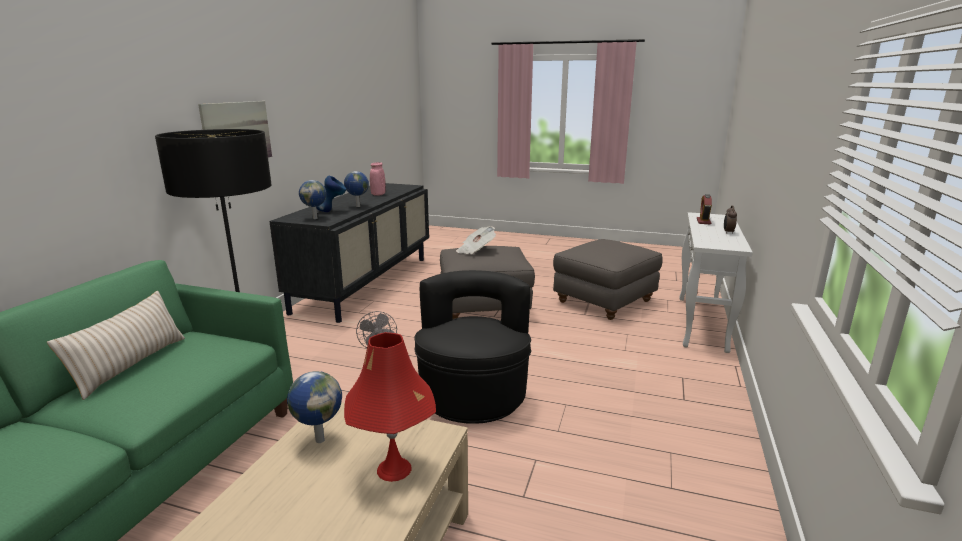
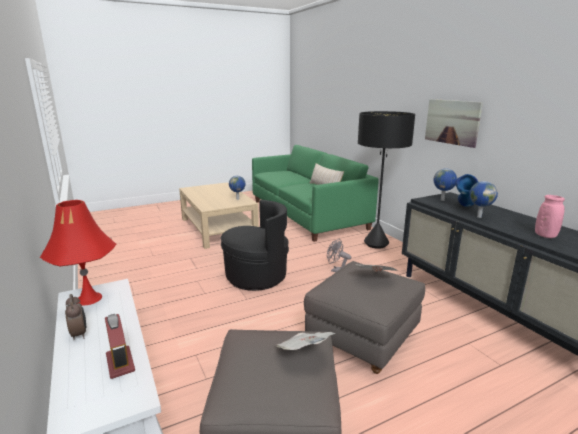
camera: 135 degrees right, 0 degrees up
(394, 469) = (208, 201): red table lamp -> red table lamp (89, 298)
(473, 397) = (255, 276): black armchair -> black armchair turned 60 degrees counterclockwise
(589, 243) = (304, 352): none -> newspaper

